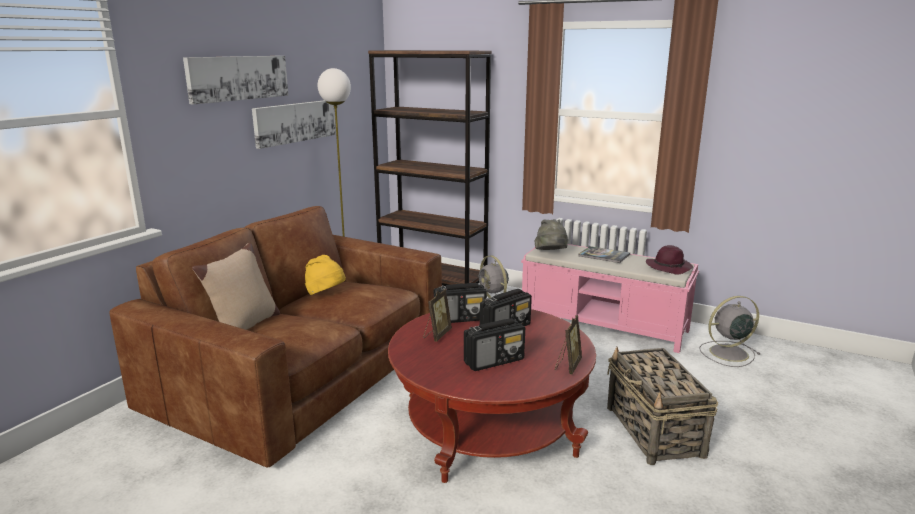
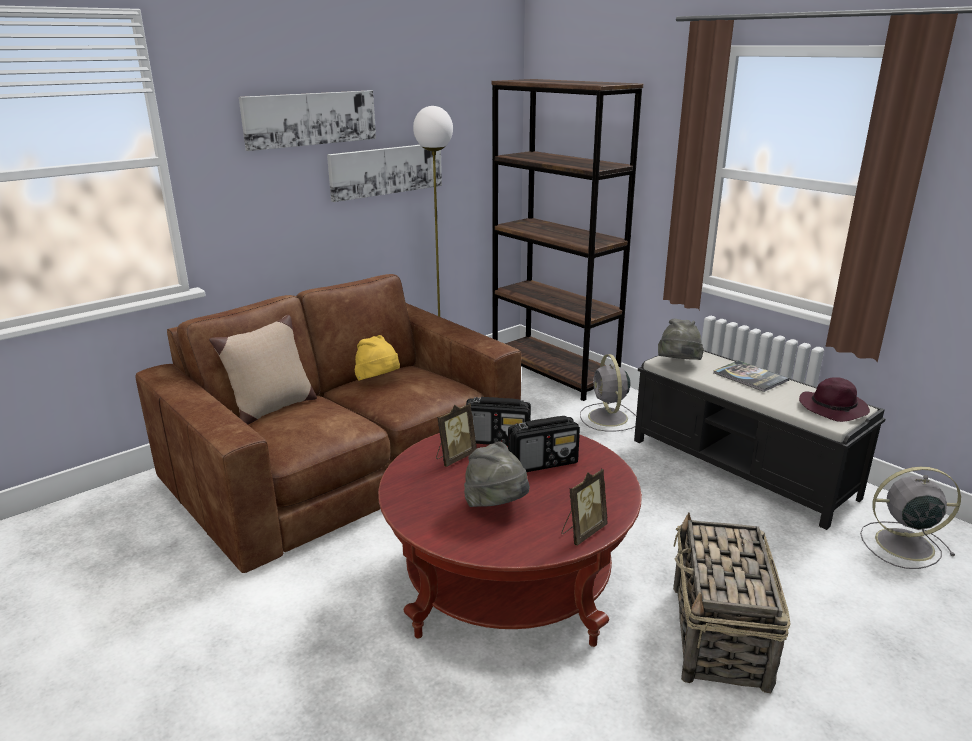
camera: 20 degrees right, 5 degrees up
(494, 361) = (497, 506): radio -> grey hat
(604, 324) = (742, 468): pink bench -> black bench

